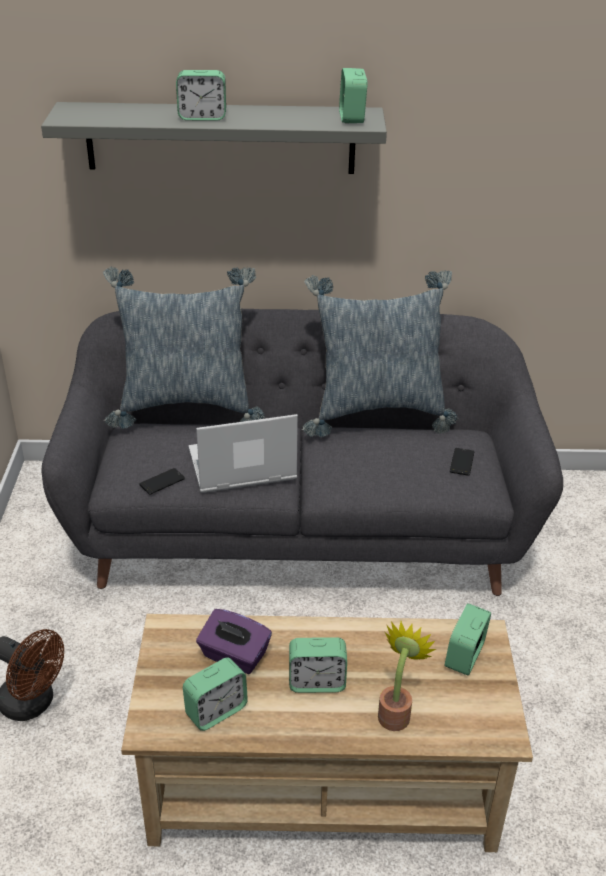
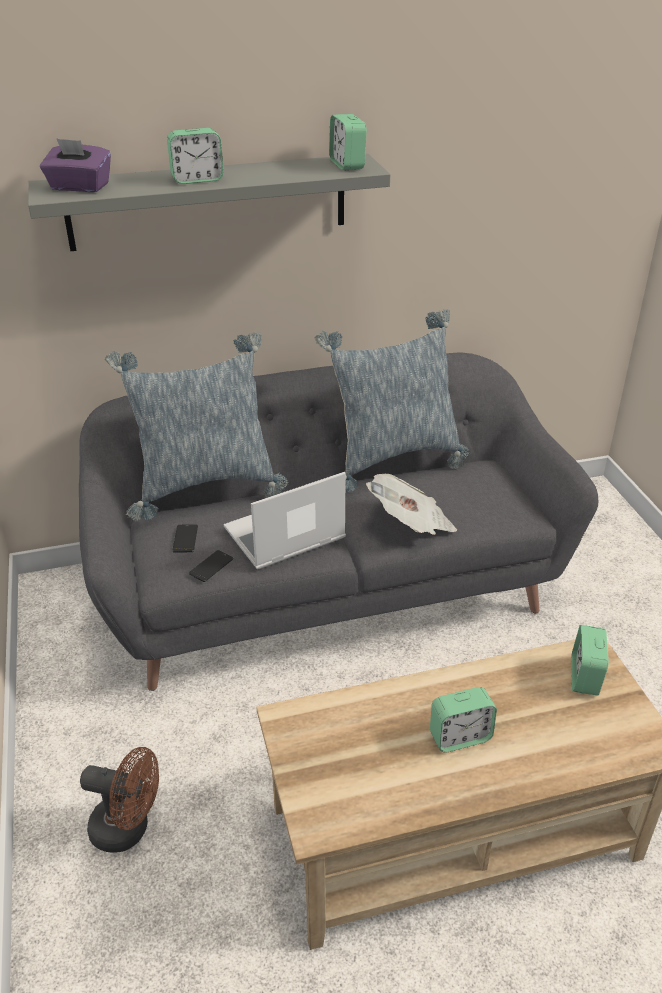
camera: 15 degrees left, 0 degrees up
(216, 711) = (375, 792): alarm clock -> none
(234, 656) = (366, 730): purple tissue box -> purple tissue box (79, 187)
(367, 479) = (411, 524): none -> newspaper
(396, 712) = (549, 748): potted plant -> none
(462, 462) = (490, 492): phone -> phone (185, 539)

